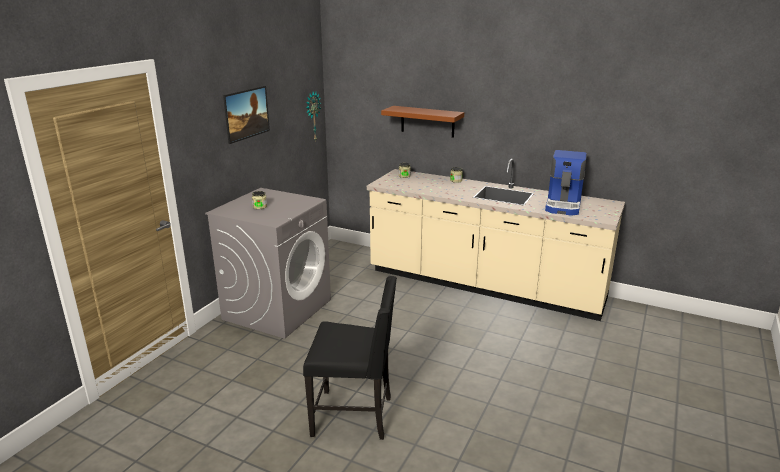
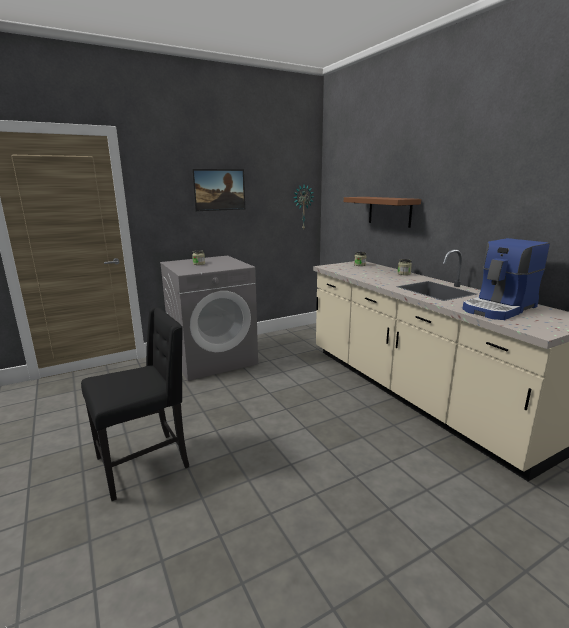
camera: 35 degrees right, 5 degrees down
(354, 415) = (145, 463): black chair -> black chair turned 75 degrees counterclockwise

